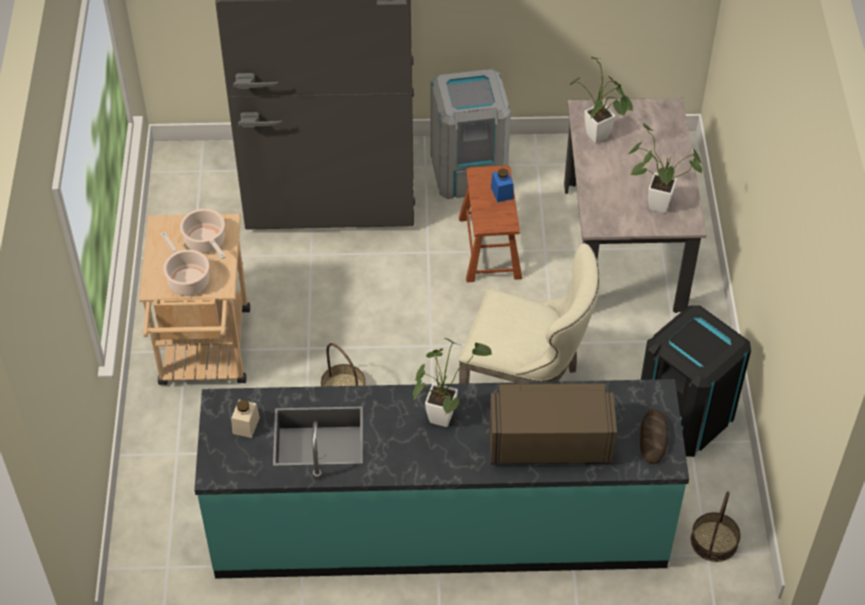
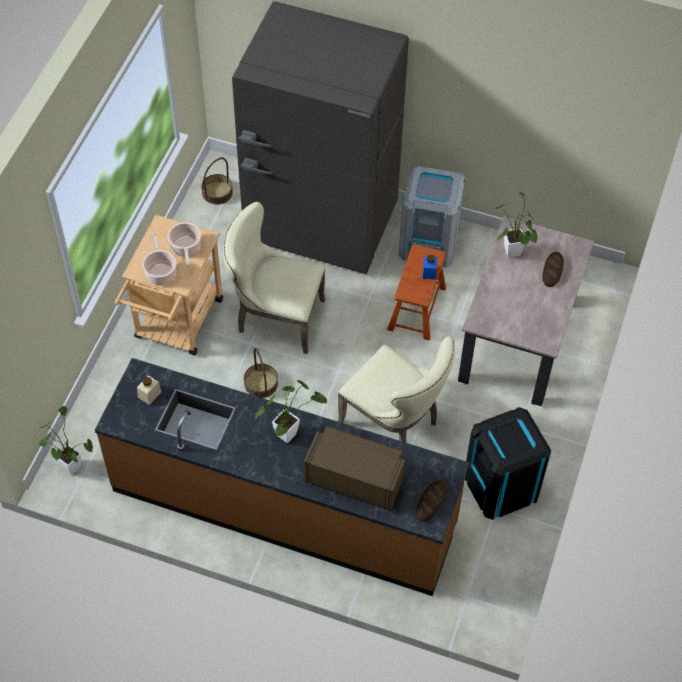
camera: 20 degrees right, 5 degrees up
(324, 309) = (275, 317): none -> beige chair
(440, 525) = (284, 507): turquoise counter -> brown counter
(653, 143) = (552, 270): none -> bread
(653, 204) = (528, 320): potted plant -> potted plant (69, 465)
(714, 541) = (476, 588): basket -> basket (217, 192)

